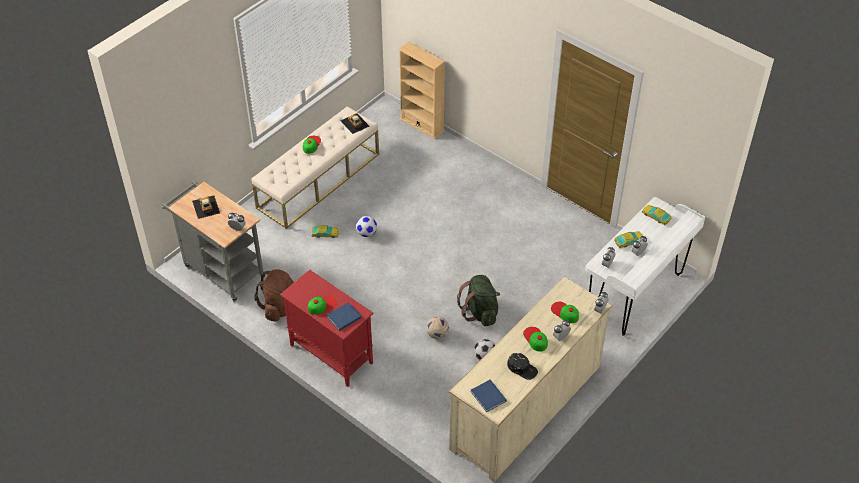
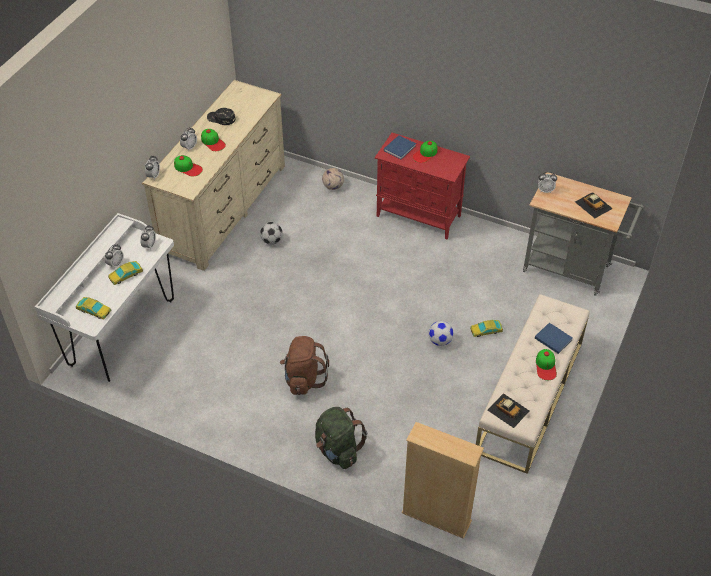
camera: 165 degrees right, 0 degrees up
(279, 307) = (490, 246): brown backpack -> brown backpack (303, 379)
(437, 334) = (324, 252): football -> football (333, 186)
(480, 312) = (287, 281): green backpack -> green backpack (338, 450)
(488, 397) = (246, 95): blue book -> blue book (552, 338)

